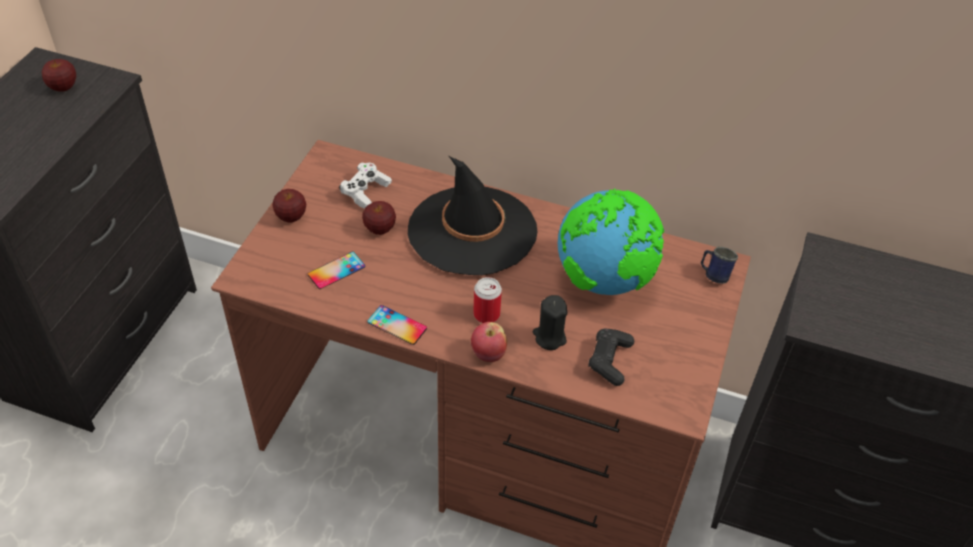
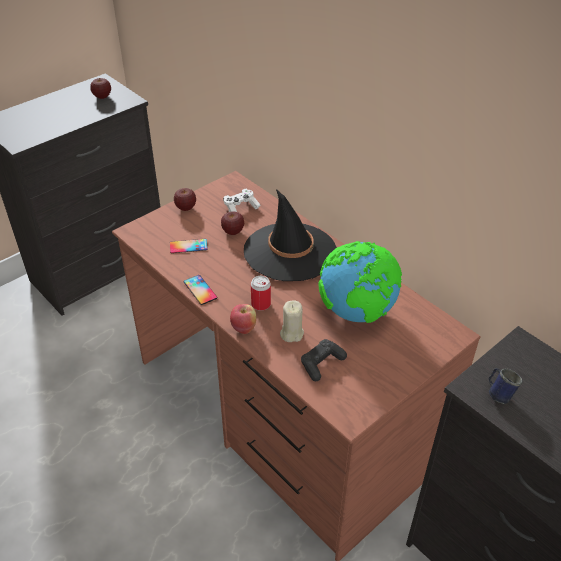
camera: 30 degrees right, 5 degrees down
(549, 337) = (291, 333): black candle -> beige candle
(714, 275) = (441, 338): blue mug -> blue mug (498, 393)

